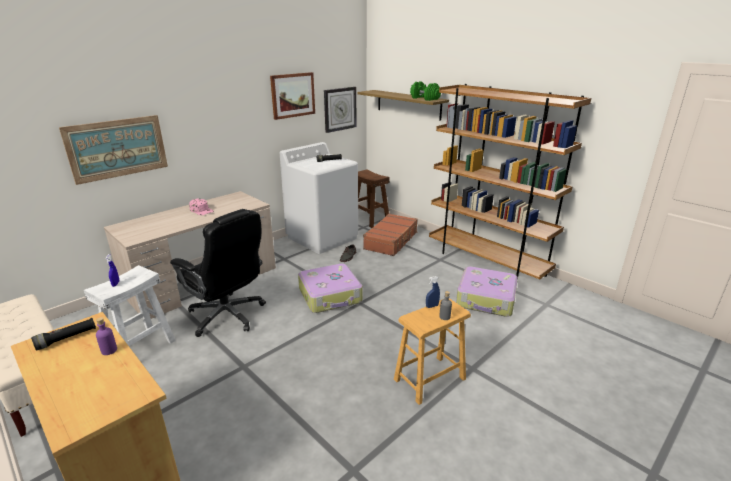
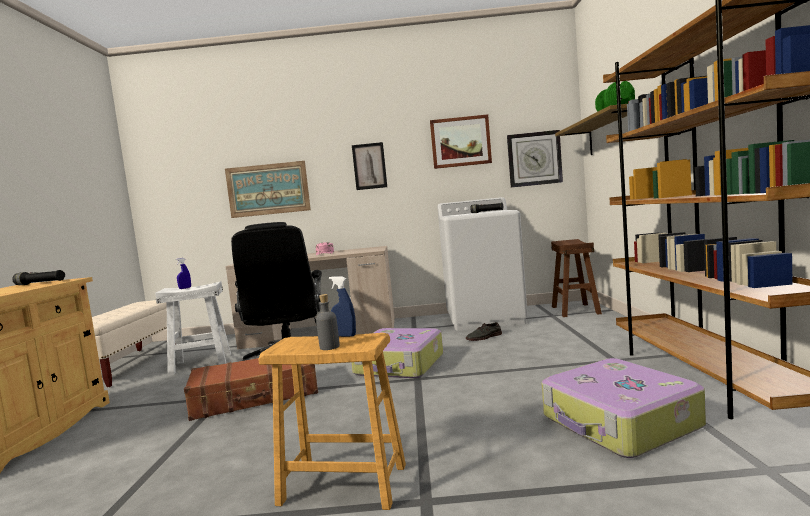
camera: 45 degrees right, 20 degrees down
(109, 350) = (26, 288): purple bottle -> none
(221, 119) = (369, 166): none -> picture
(391, 241) = (569, 331): brown suitcase -> brown suitcase (256, 396)

